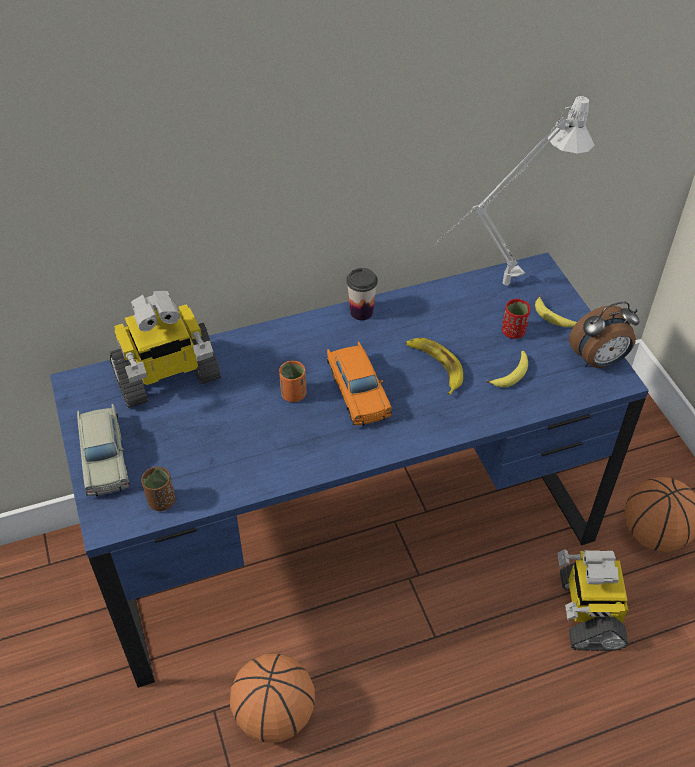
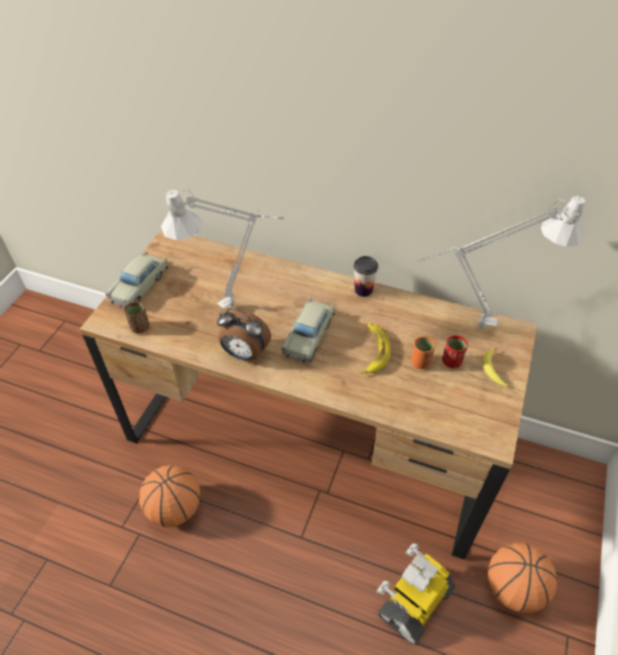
camera: 40 degrees right, 0 degrees up
(167, 378) = (215, 263): toy robot -> none
(245, 404) = (238, 302): none -> grey table lamp
(293, 394) = (270, 314): orange cup -> orange cup (420, 362)
(347, 534) = (309, 438): blue desk -> brown desk
(358, 391) = (309, 336): orange toy car -> beige toy car
(511, 374) = (419, 388): banana -> none
(599, 361) = (494, 419): alarm clock -> alarm clock (244, 354)

